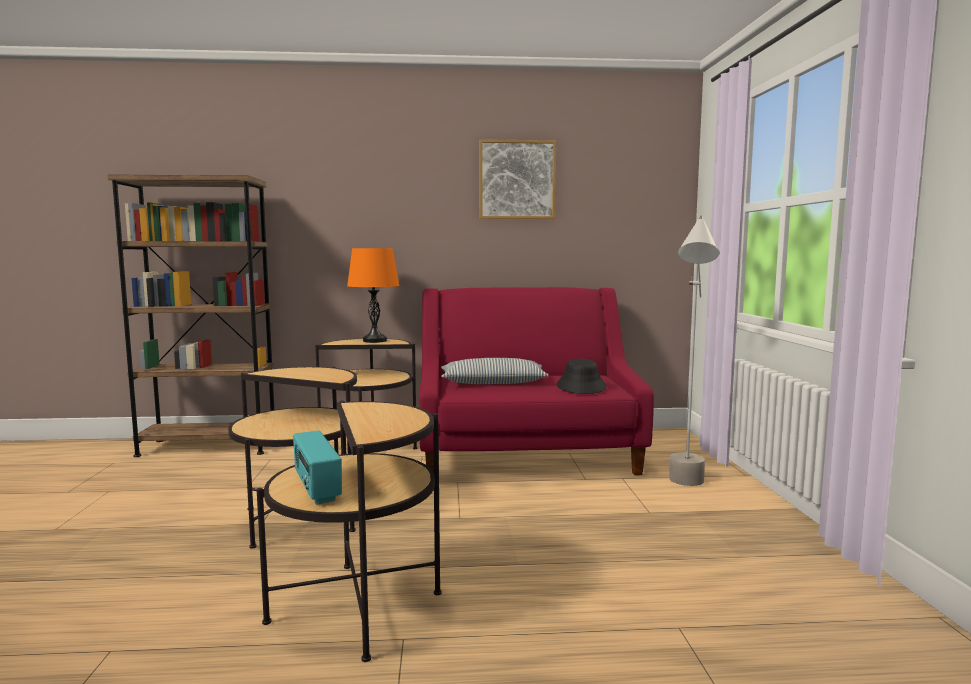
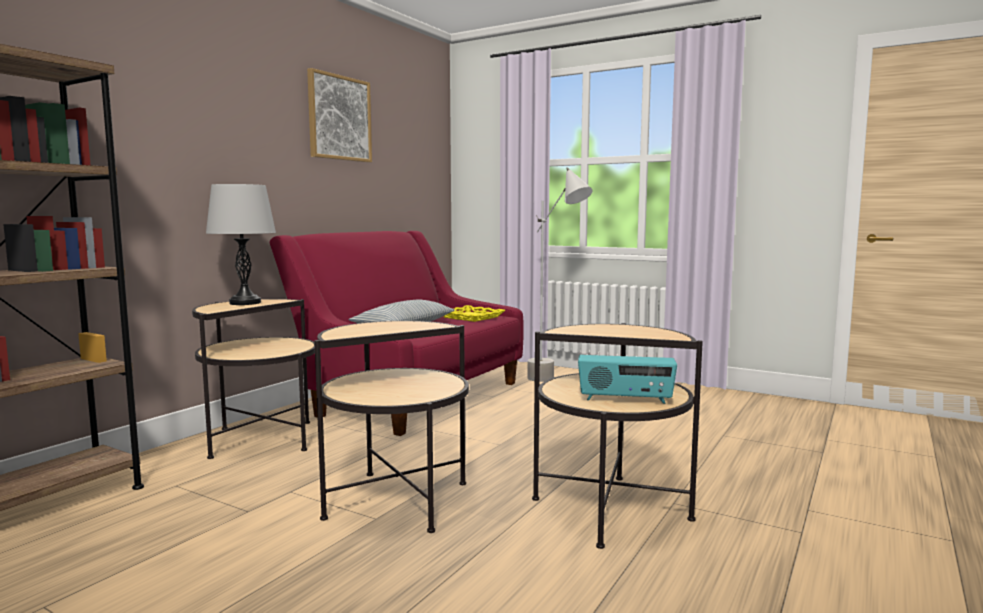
camera: 55 degrees left, 0 degrees up
(374, 341) = (245, 303): orange table lamp -> grey table lamp
(581, 386) = (471, 317): black hat -> yellow tray

